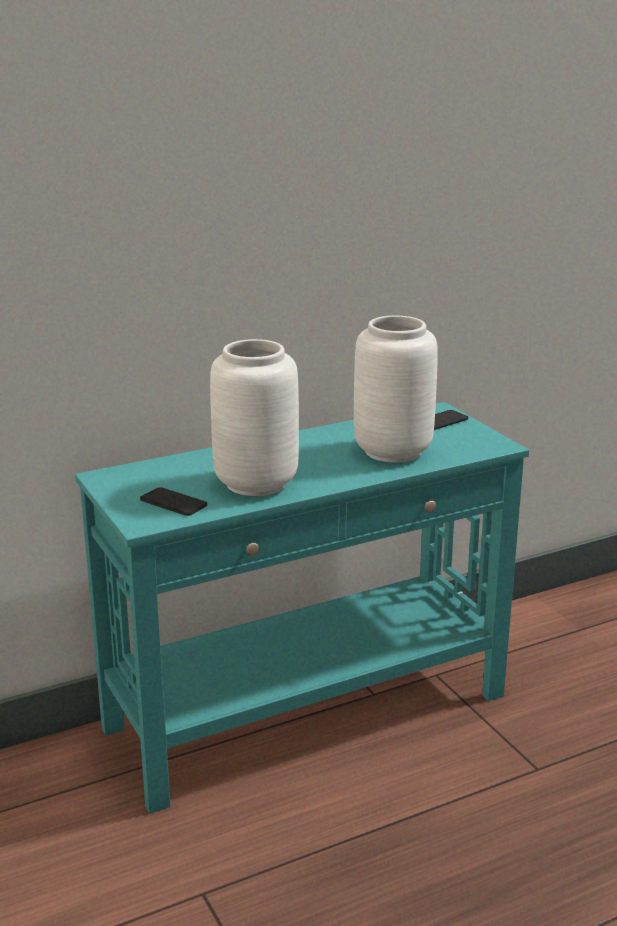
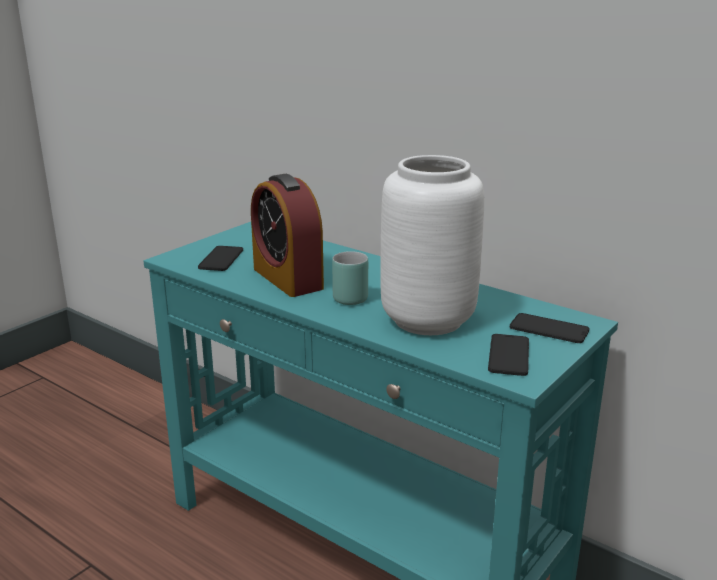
camera: 65 degrees right, 0 degrees up
(257, 483) = (287, 278): white vase -> alarm clock
(320, 468) = (347, 296): none -> turquoise mug
(468, 441) = (508, 355): none -> phone

